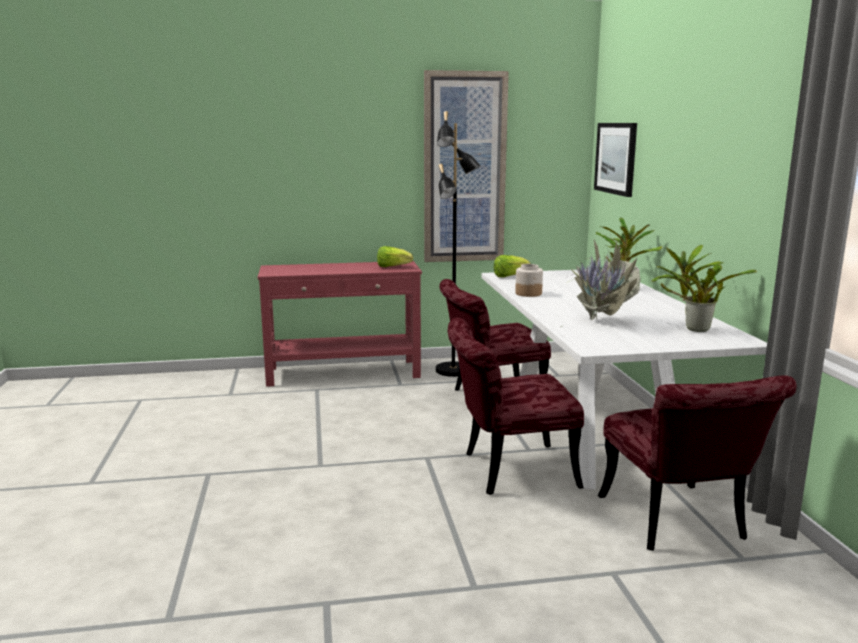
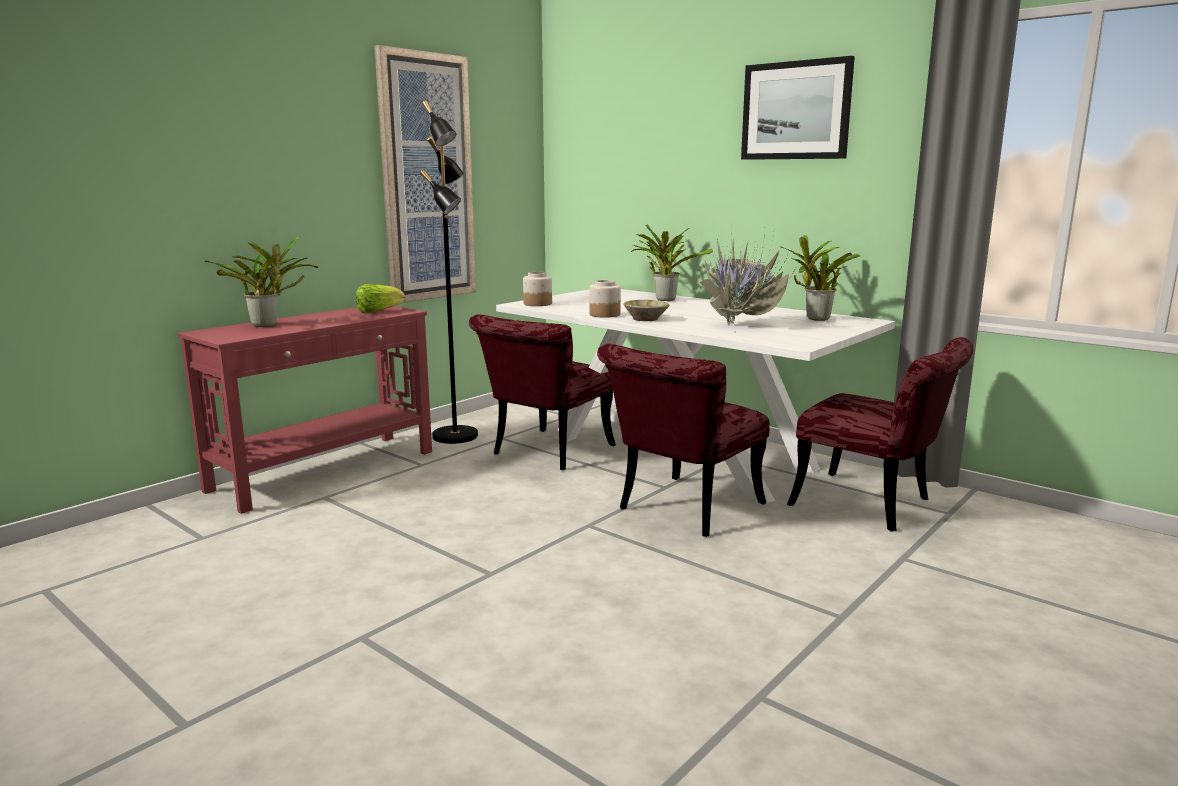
camera: 40 degrees left, 0 degrees up
(311, 267) = (268, 325): none -> potted plant
(509, 276) = (537, 304): lettuce -> jar
(546, 303) = (646, 319): none -> beige bowl
(616, 158) = (596, 164): picture -> picture (796, 110)

